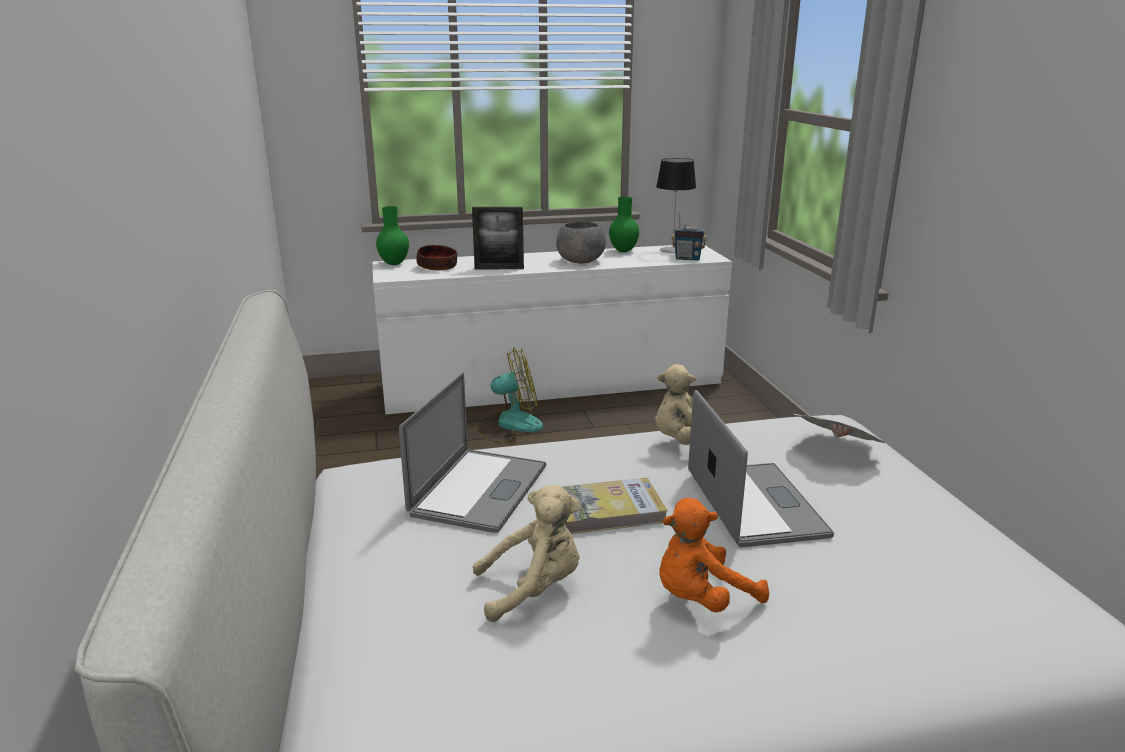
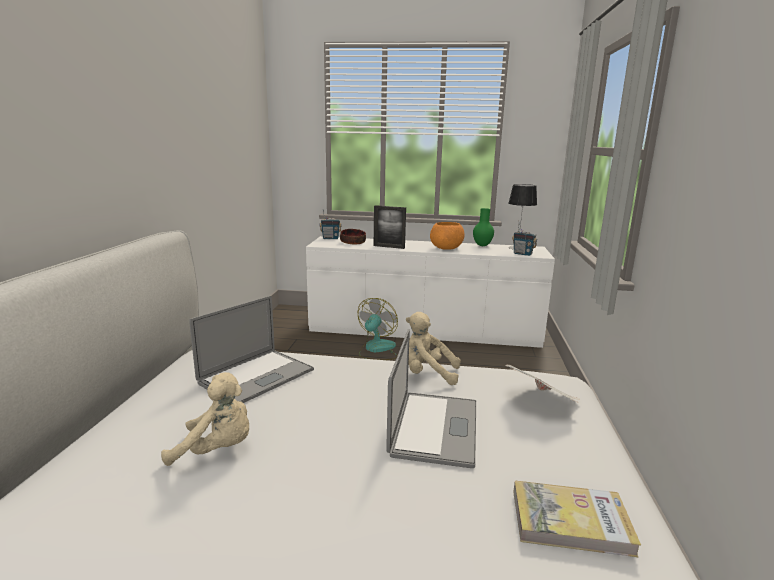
camera: 20 degrees right, 5 degrees down
(394, 263) = (330, 238): green vase -> radio
(508, 425) = (377, 350): fan -> fan turned 75 degrees counterclockwise
(580, 261) = (446, 248): grey bowl -> orange bowl
(608, 510) = (323, 408): book -> book (570, 521)
(701, 599) = (322, 489): orange plush toy -> none

